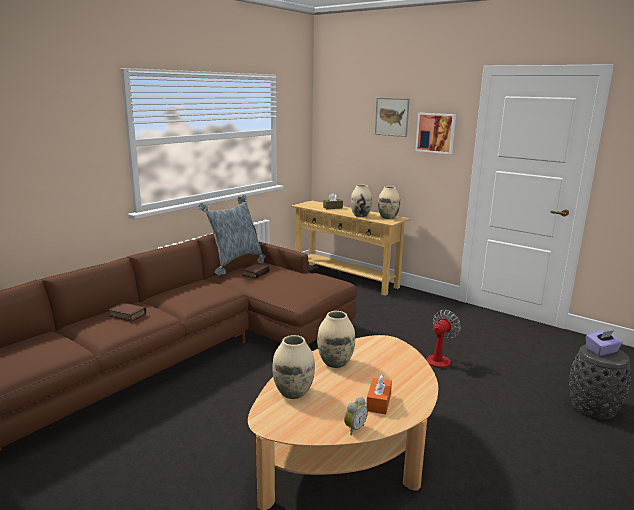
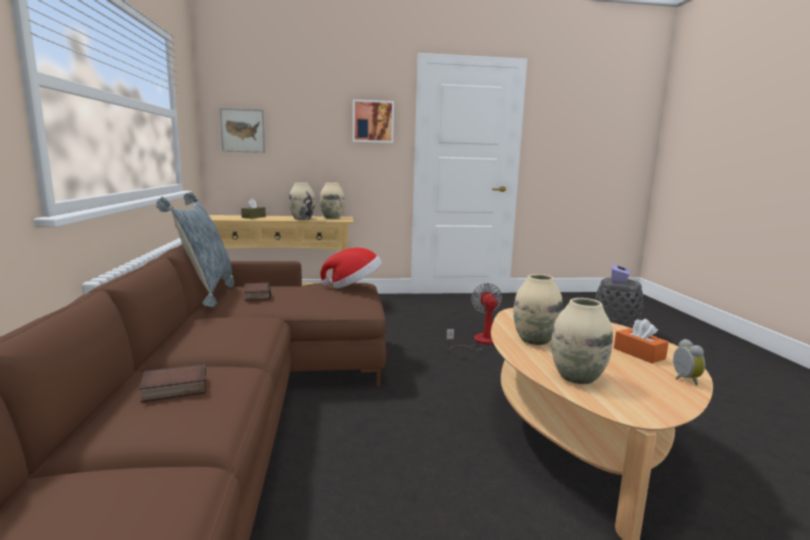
camera: 45 degrees left, 5 degrees down
(322, 283) = (353, 286): none -> hat
(392, 117) = (317, 105): picture -> picture (242, 130)

